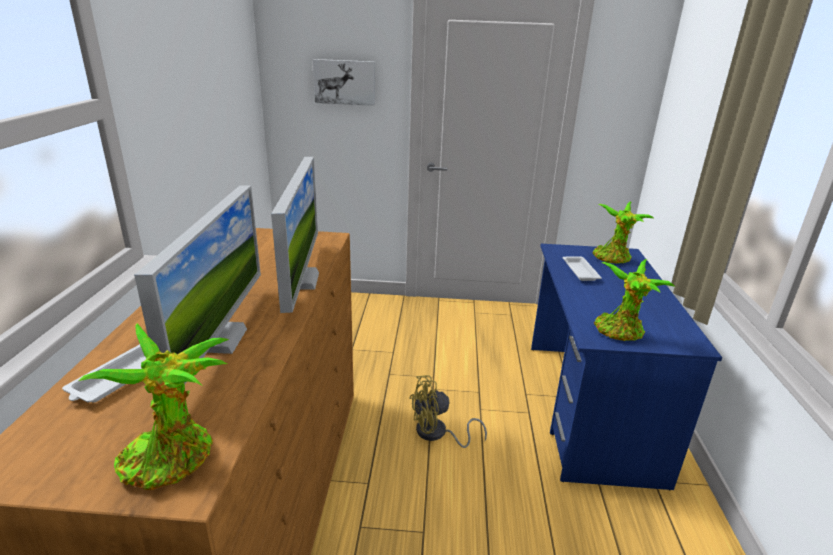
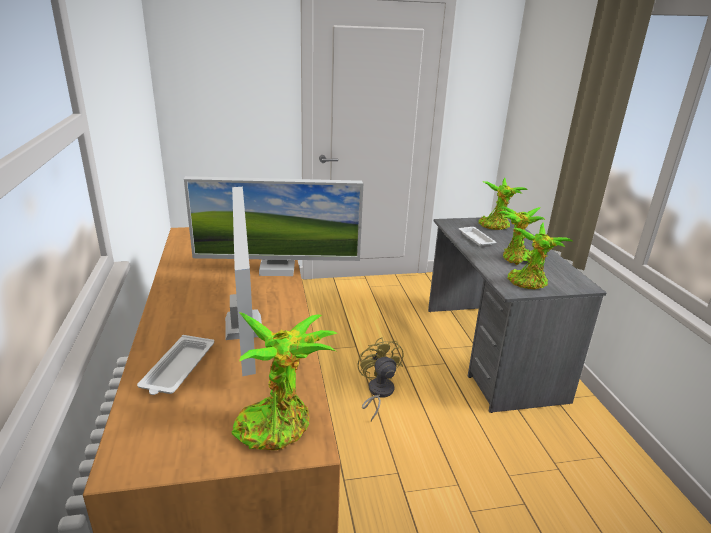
camera: 15 degrees left, 0 degrees up
(300, 280) = (277, 269): monitor -> monitor turned 105 degrees clockwise
(344, 82) = (238, 83): picture -> none
(437, 434) = (378, 393): yellow fan -> yellow fan turned 105 degrees clockwise
(589, 408) = (490, 352): blue desk -> grey desk
(619, 301) = (517, 259): none -> potted plant

